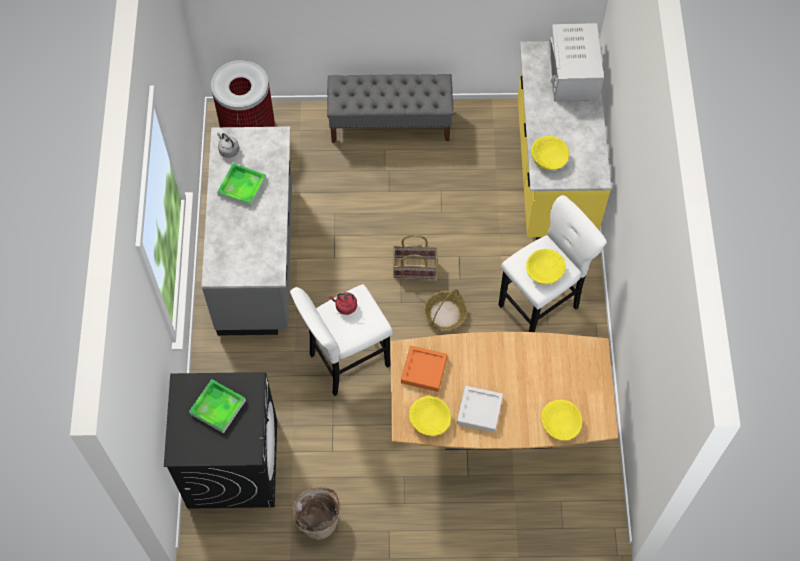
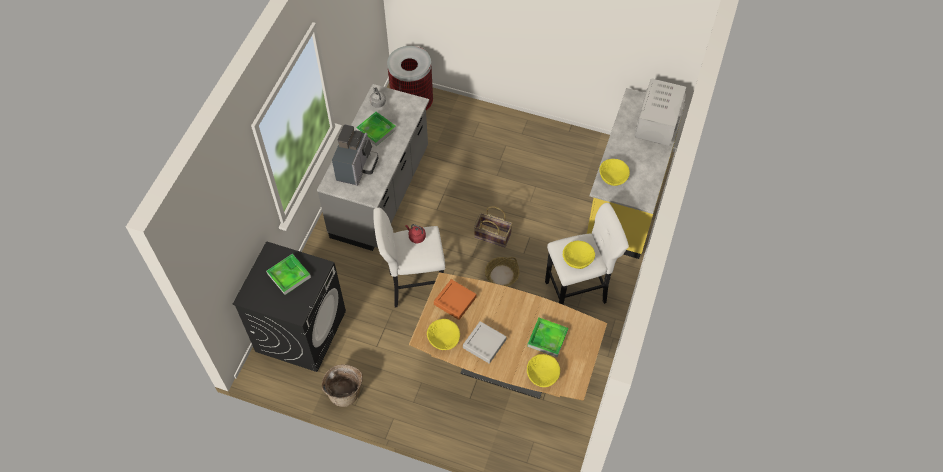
camera: 20 degrees right, 5 degrees down
(238, 243) = (356, 167): none -> coffee machine
(390, 123) = (518, 128): grey bench -> none
(548, 379) = (547, 338): none -> tray

